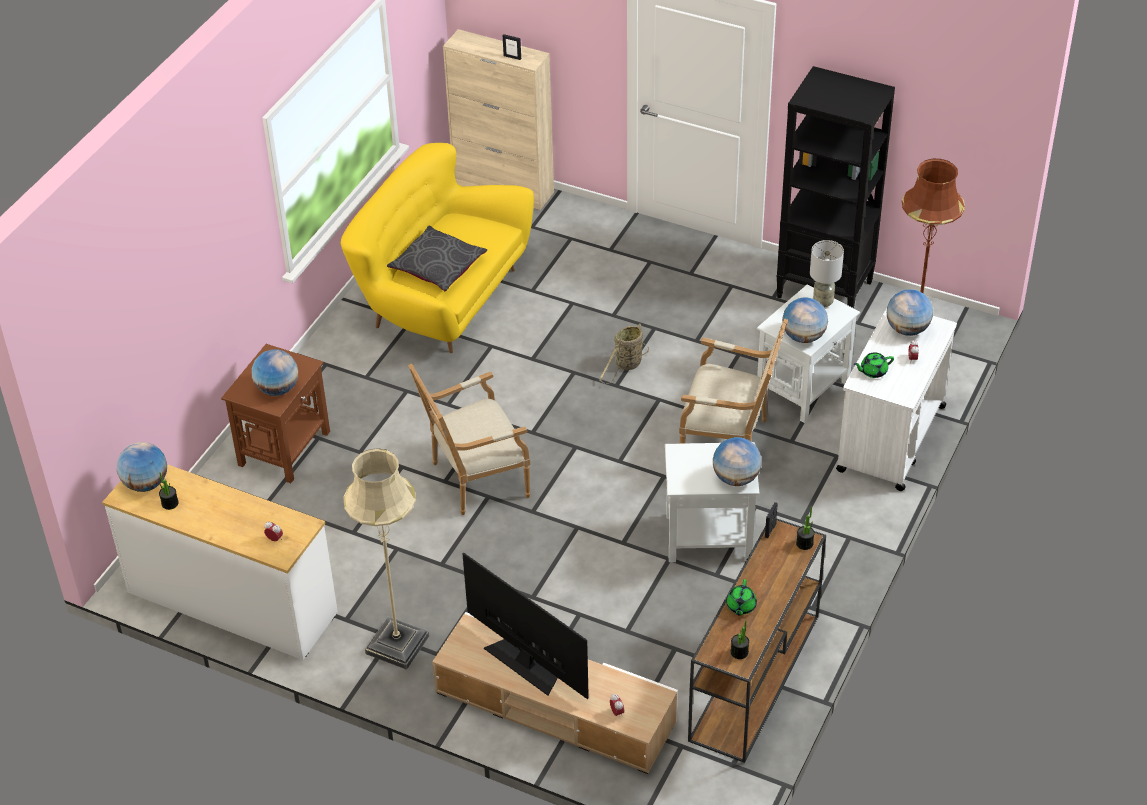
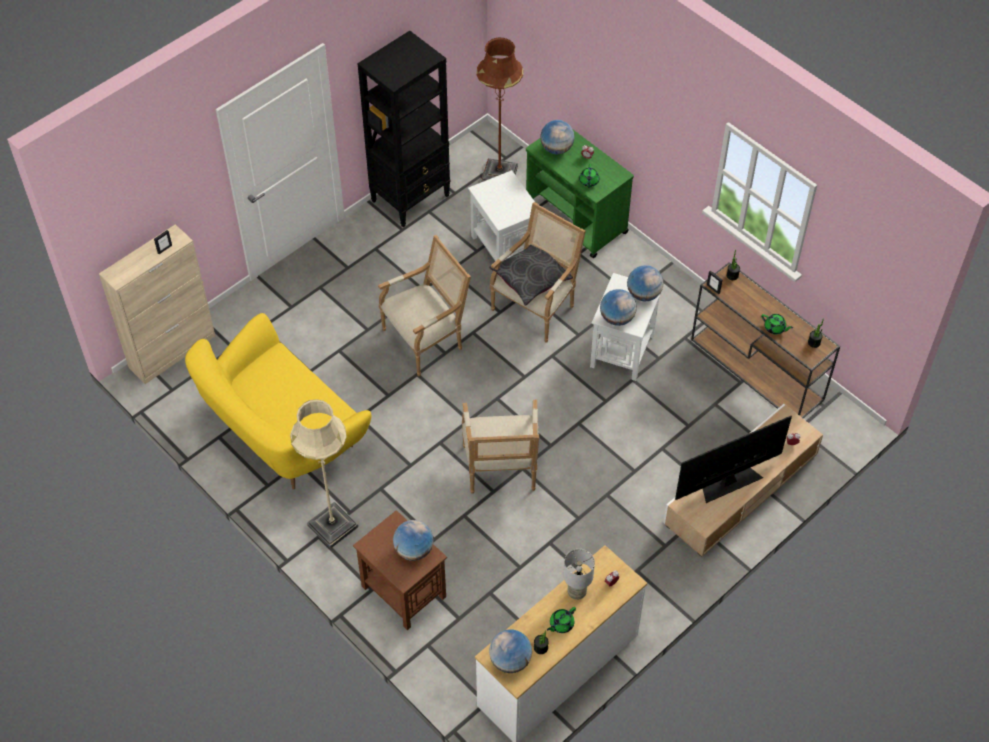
camera: 70 degrees left, 10 degrees up
(205, 512) = (561, 624): none -> green teapot
(397, 644) = (646, 568): beige floor lamp -> beige floor lamp (332, 526)
(437, 266) = (296, 409): grey pillow -> grey pillow (530, 278)
(627, 365) = (426, 339): basket -> armchair
(804, 337) = (522, 208): globe -> globe (617, 318)
(823, 302) = (492, 185): grey table lamp -> grey table lamp (577, 592)
(890, 439) = (576, 219): white cart -> green cart

